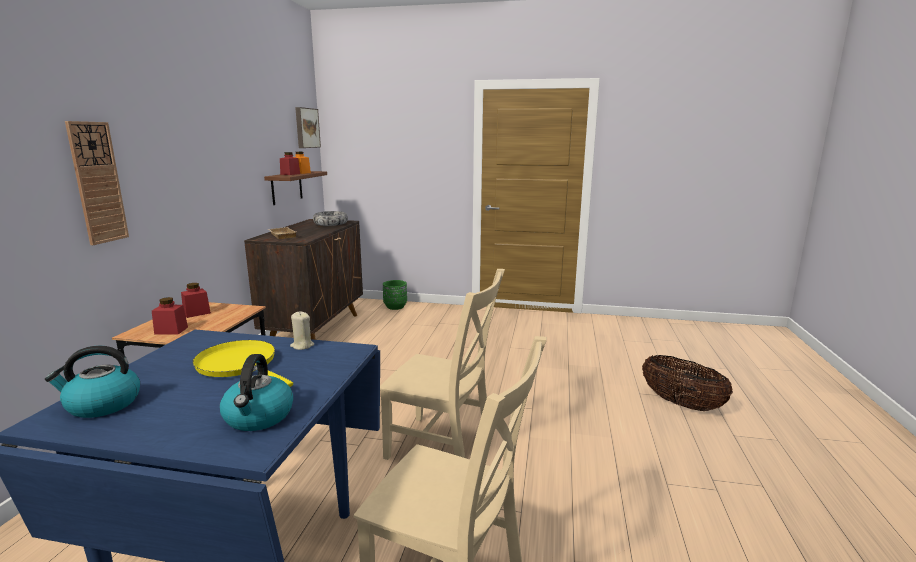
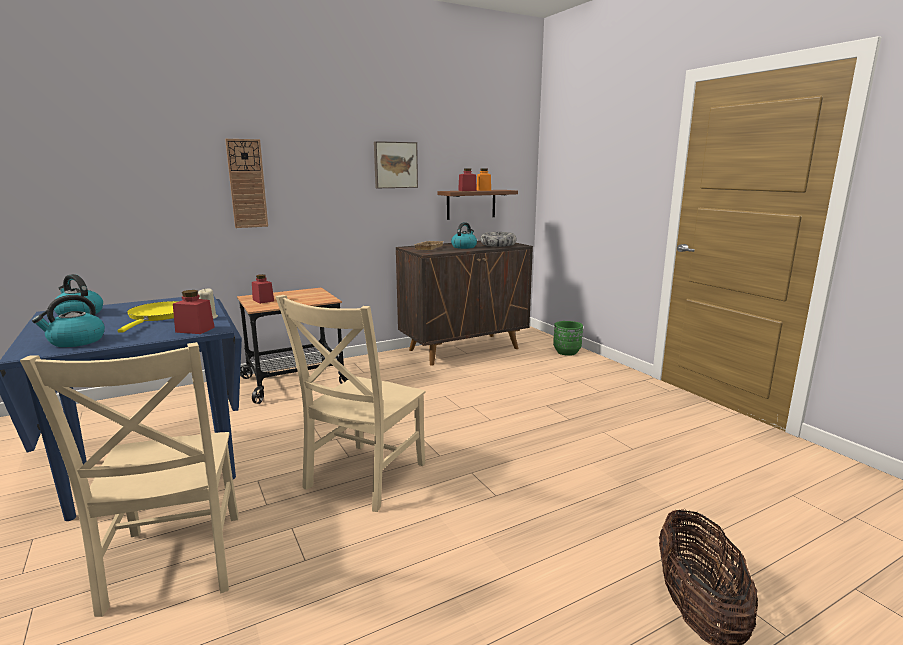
camera: 50 degrees right, 0 degrees up
(197, 313) = (300, 294): red jar -> red jar (195, 330)
(306, 128) = (514, 145): picture -> picture (395, 165)
(311, 230) = (464, 247): none -> kettle
(444, 447) = (362, 478): beige chair -> beige chair turned 45 degrees clockwise

